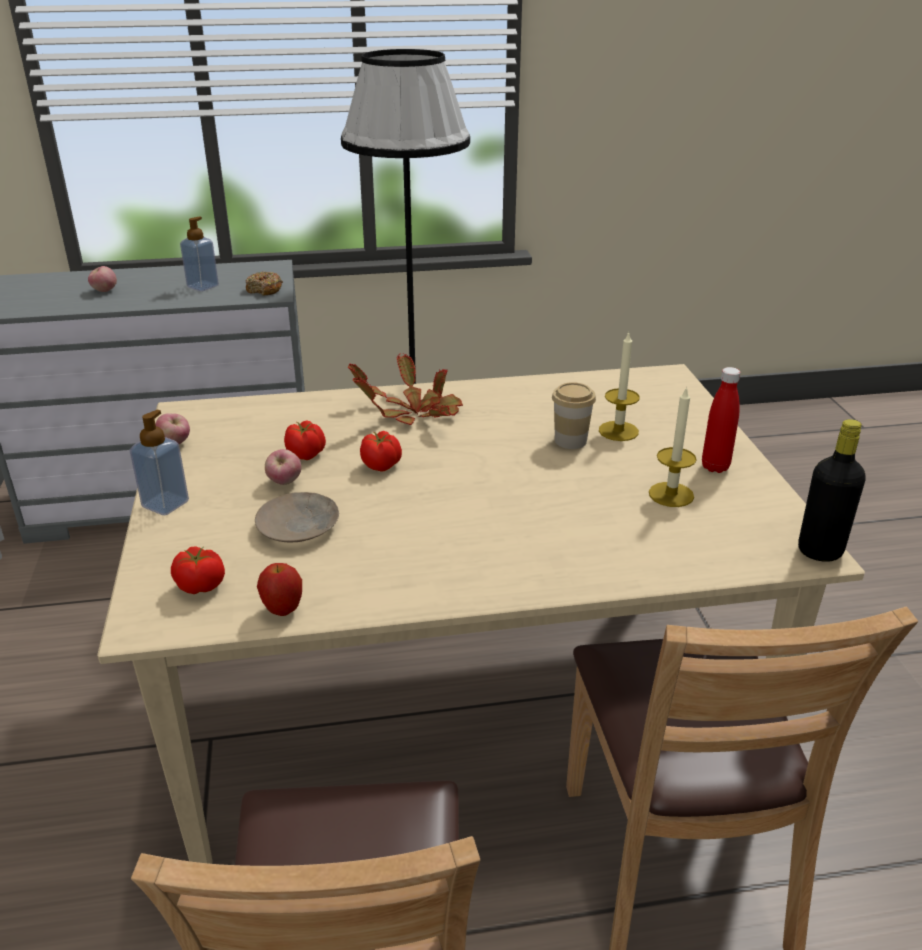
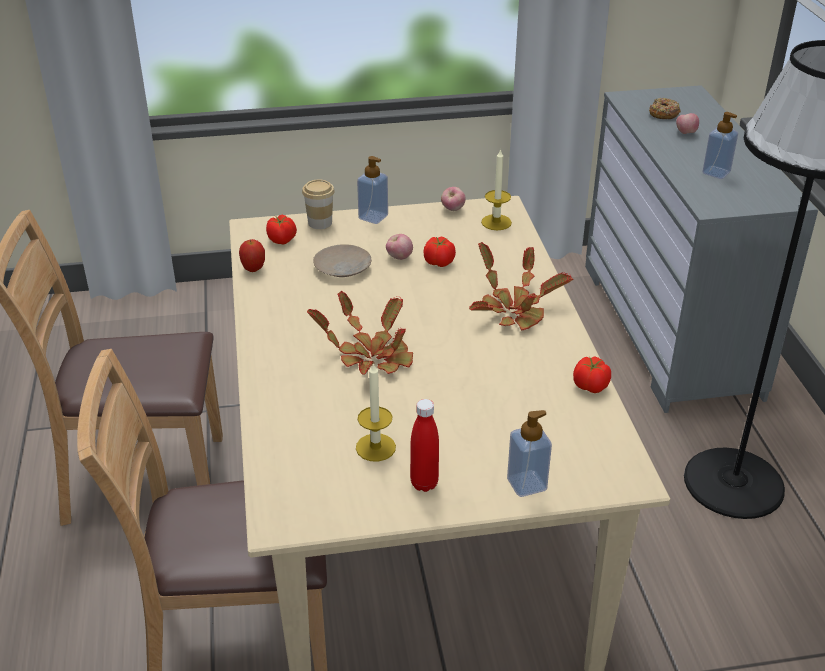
camera: 90 degrees right, 5 degrees up
(264, 290) = (721, 202): donut -> donut (663, 114)
(381, 466) = (423, 296): tomato -> tomato (590, 387)
(504, 500) = (371, 355): none -> potted plant
(570, 441) = (470, 395): cup -> cup (320, 223)
(618, 431) = (491, 427): candle -> candle (496, 222)
(694, 417) = (526, 484): none -> soap dispenser
(820, 551) = (279, 526): black bottle -> none

